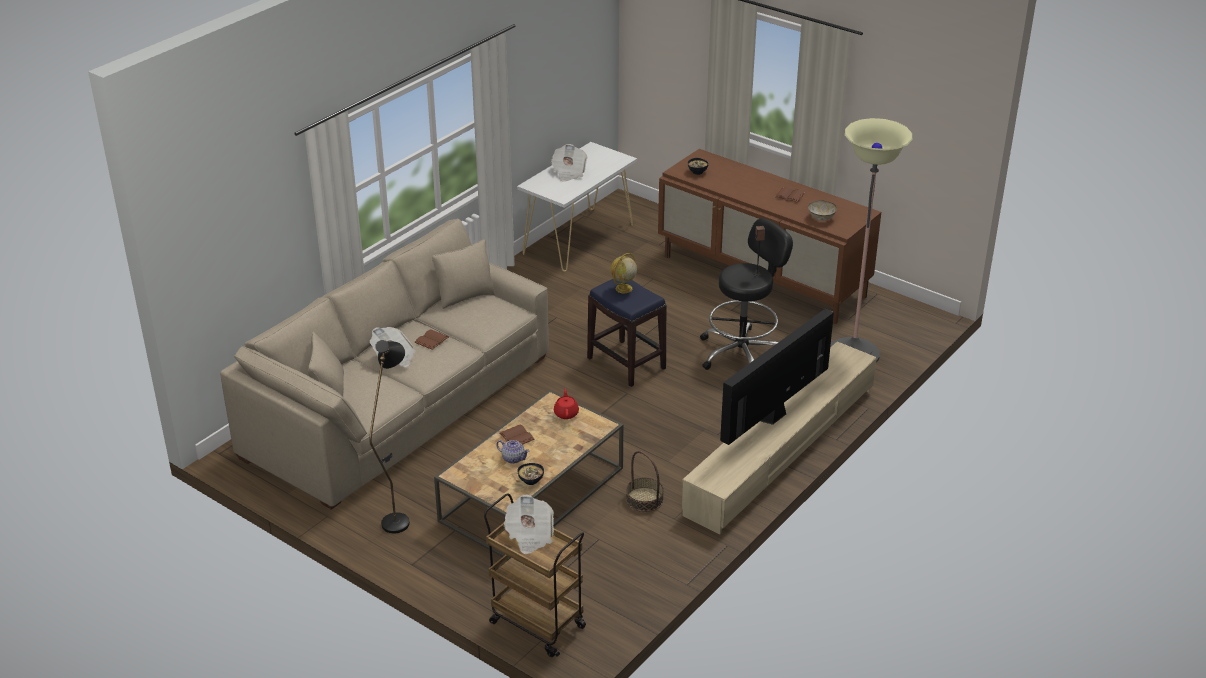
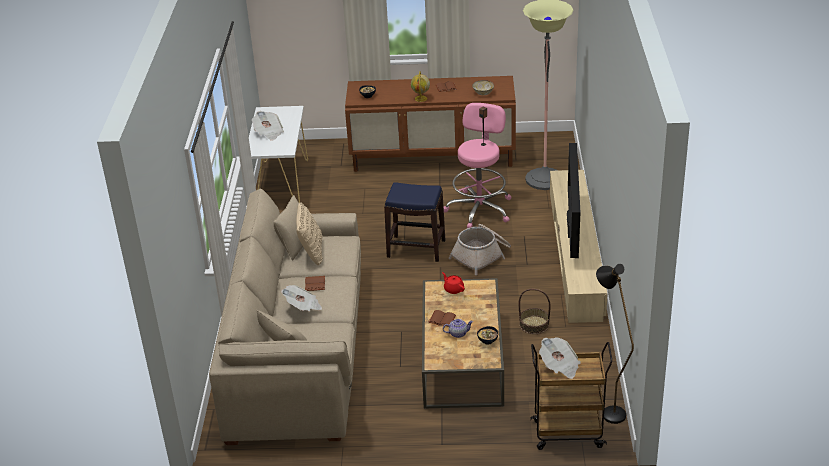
camera: 35 degrees left, 0 degrees up
(398, 517) = (393, 420): black floor lamp -> black floor lamp (609, 410)
(468, 309) = (311, 252): none -> beige pillow
(623, 289) = (407, 191): globe -> globe (421, 99)
(683, 403) = (482, 256): none -> basket
(742, 353) = (479, 208): black stool -> pink stool

